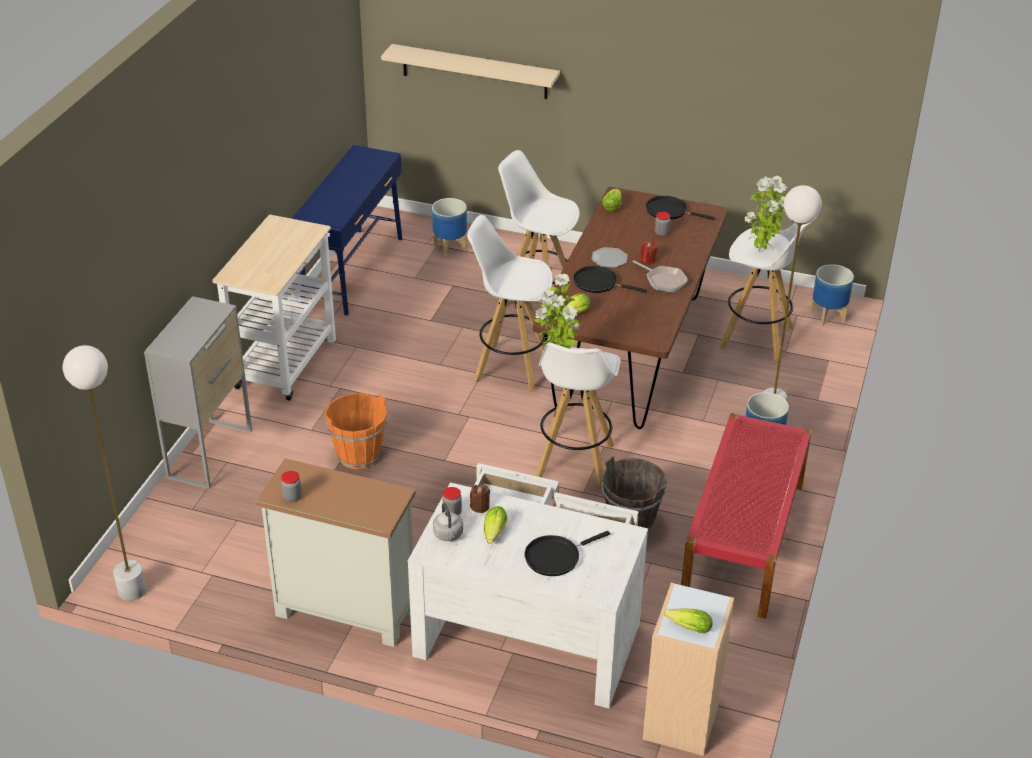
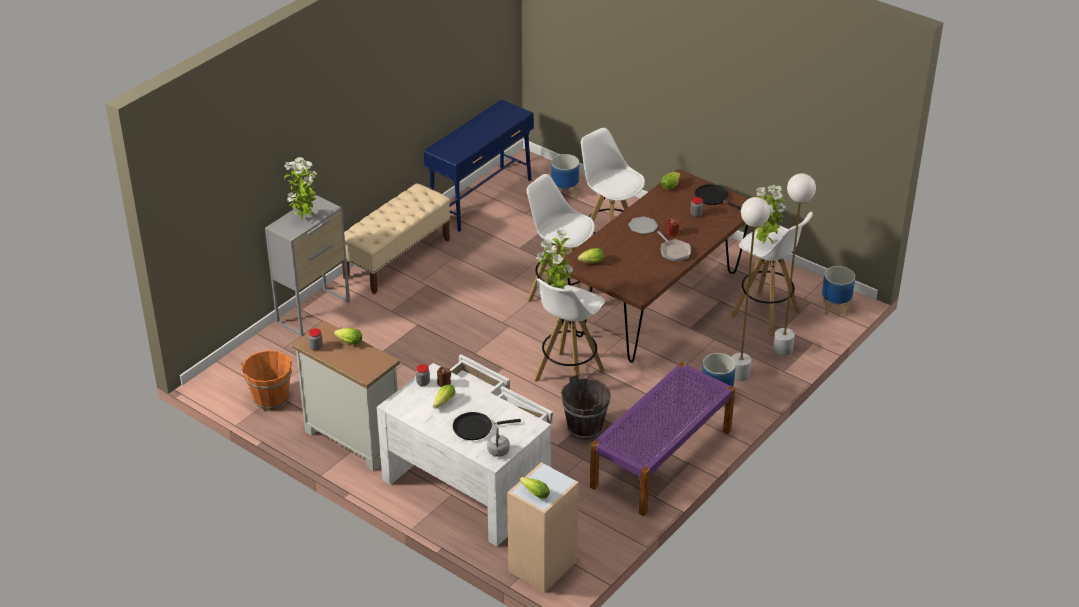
camera: 20 degrees right, 0 degrees up
(132, 590) = (220, 393): white floor lamp -> white floor lamp (782, 349)
(193, 331) = (303, 220): none -> potted plant
(286, 363) = (397, 258): white cart -> beige bench
(333, 480) = (348, 342): none -> lettuce
(358, 455) = (415, 336): orange bucket -> orange bucket (271, 399)
(448, 535) = (412, 397): grey kettle -> grey kettle (498, 452)
(474, 71) = (597, 58): beige shelf -> none
(598, 283) = (623, 243): black frying pan -> none
(744, 539) = (662, 459): red bench -> purple bench

